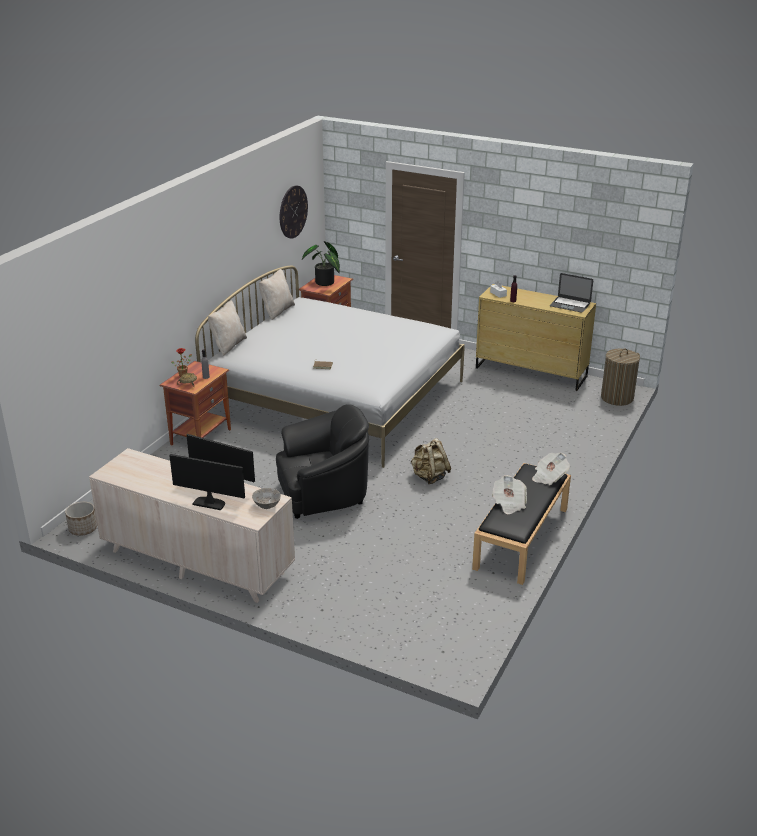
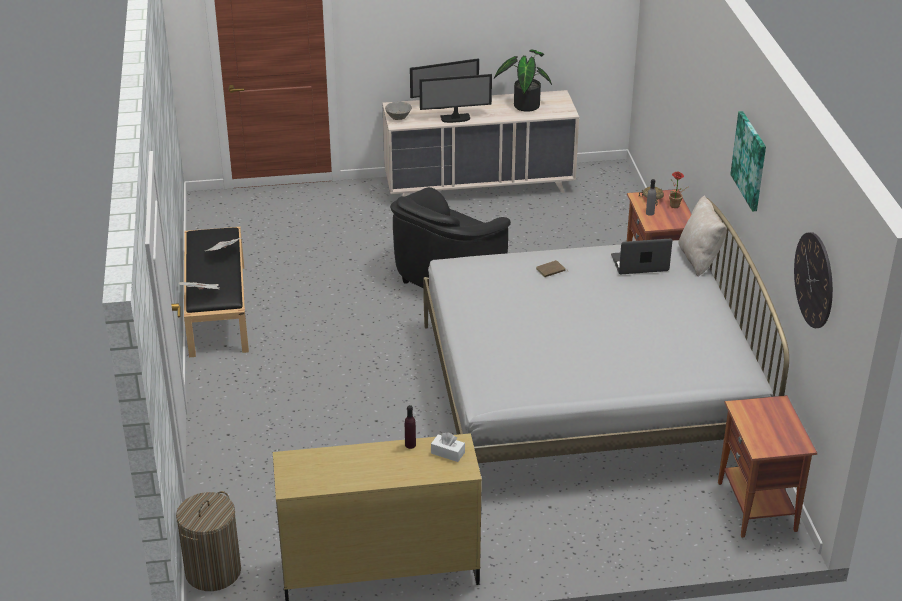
camera: 145 degrees right, 5 degrees up
(83, 529) = (607, 173): planter -> none
(227, 240) = (750, 160): none -> picture
(277, 311) = (739, 336): beige pillow -> none
(324, 283) = (771, 425): potted plant -> potted plant (524, 104)
(429, 477) = (365, 336): beige backpack -> none
(570, 304) = (315, 474): laptop -> laptop (639, 263)

